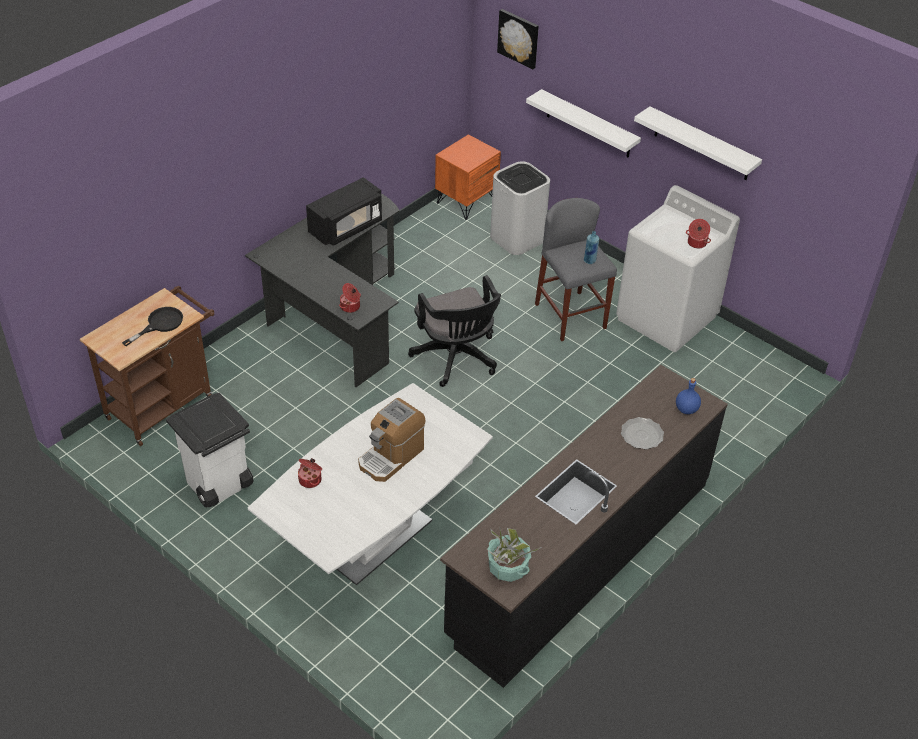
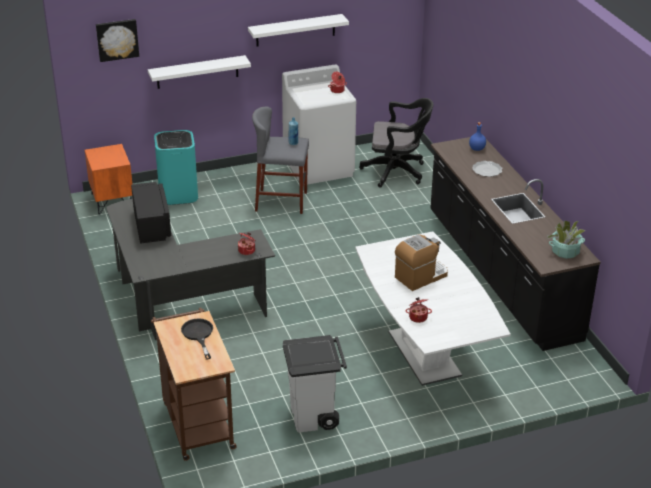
camera: 60 degrees left, 10 degrees down
(391, 456) = (421, 276): coffee machine -> coffee machine turned 105 degrees counterclockwise
(457, 359) = (279, 262): black office chair -> black office chair (397, 172)
(516, 238) = (178, 194): white trash can -> turquoise trash can

